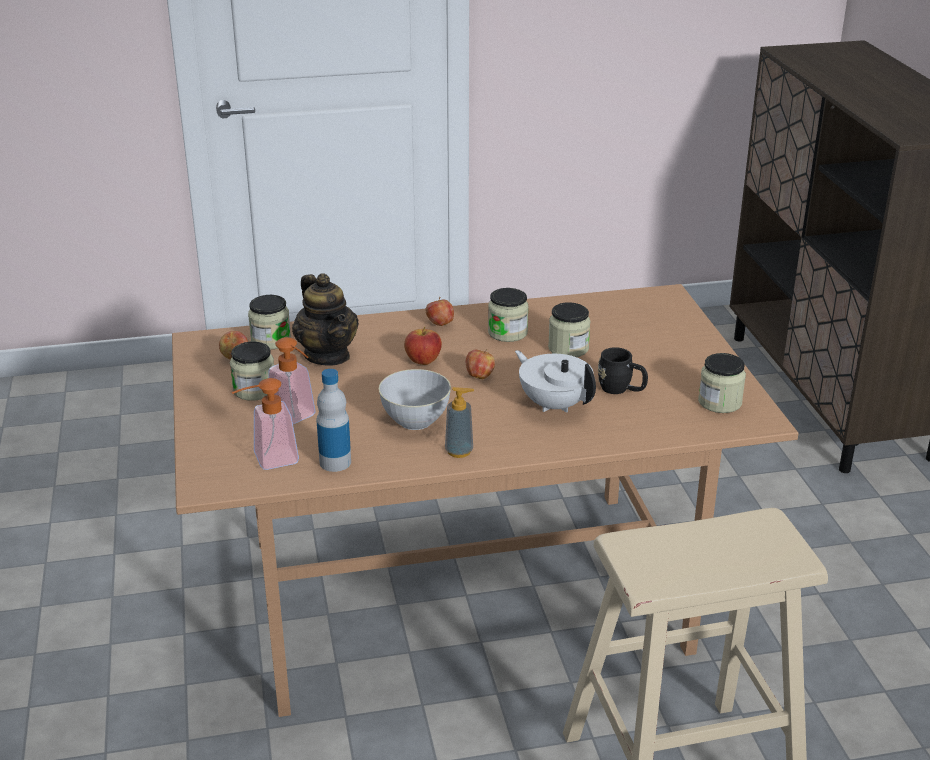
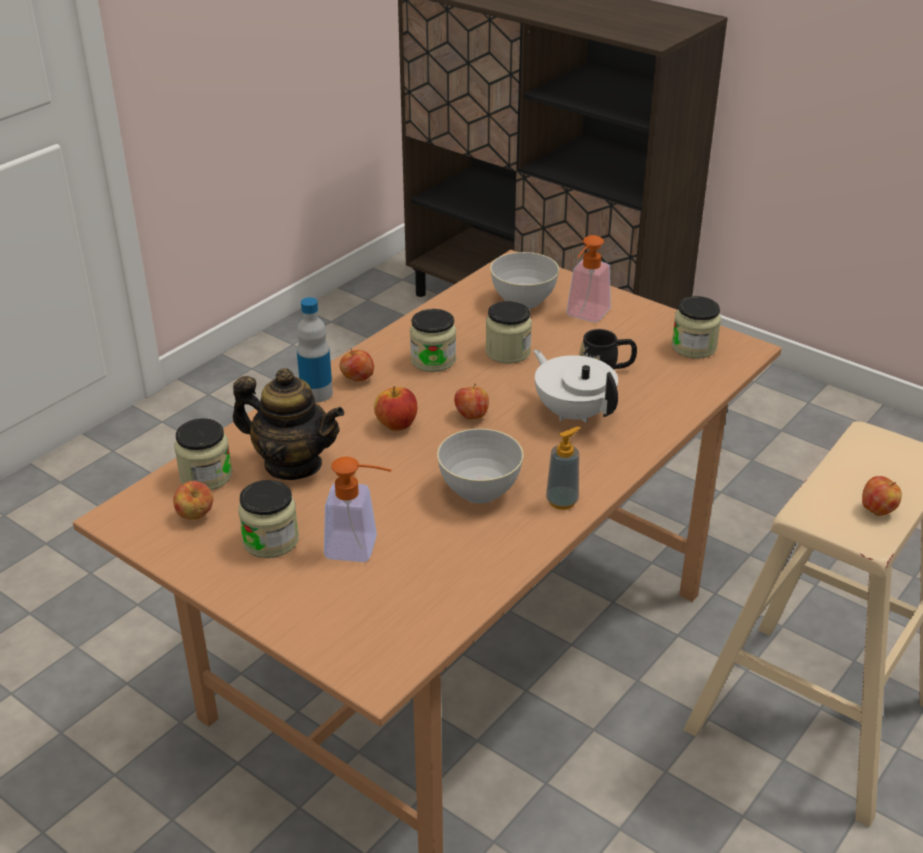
camera: 40 degrees left, 5 degrees up
(268, 460) = (399, 610): soap dispenser -> soap dispenser (585, 316)
(335, 462) = (468, 575): bottle -> bottle (316, 393)
(554, 404) = (573, 412): white teapot -> white teapot turned 45 degrees clockwise
(633, 321) = (523, 301): none -> grey bowl
(687, 569) = (877, 510): none -> apple

